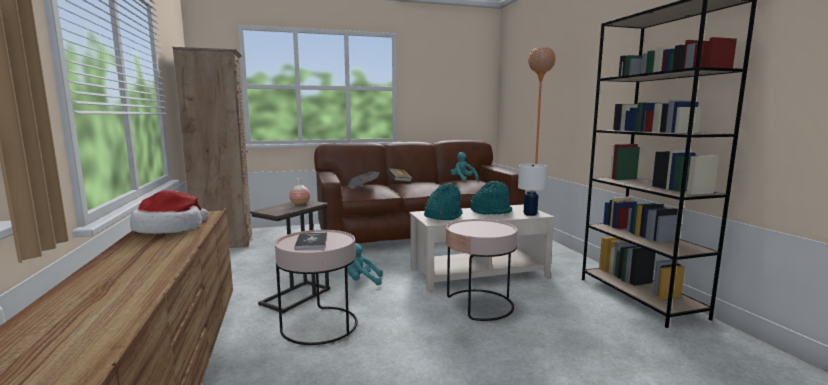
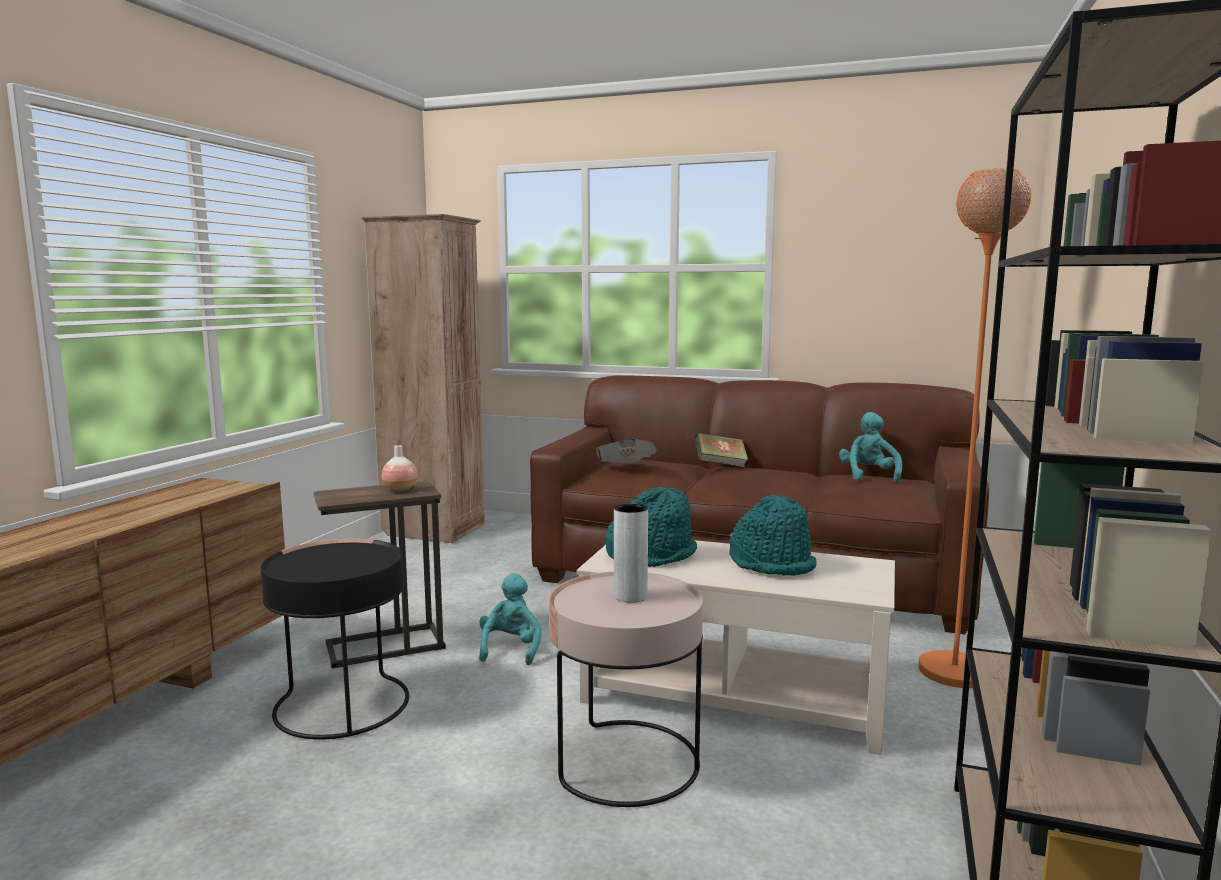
camera: 35 degrees right, 0 degrees up
(170, 229) = (153, 504): hat -> none
(311, 242) = (326, 560): book -> none
(319, 325) = (341, 705): pink side table -> black side table
(363, 281) = (511, 649): turquoise plush toy -> turquoise plush toy turned 60 degrees clockwise
(480, 227) = (630, 596): none -> grey vase
(530, 214) = (846, 589): white table lamp -> none

